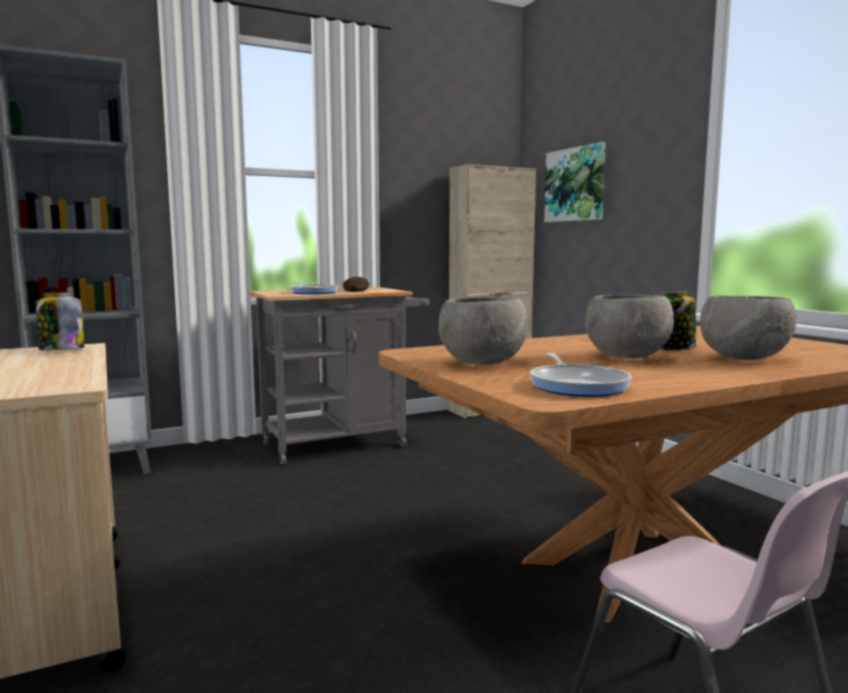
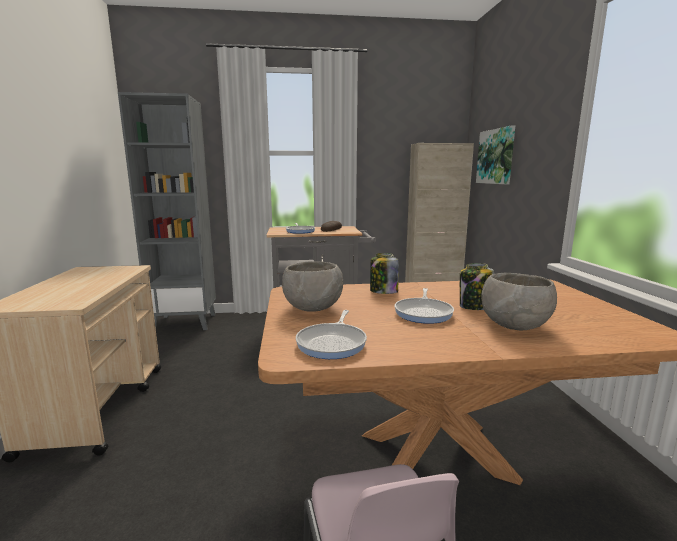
camera: 20 degrees right, 5 degrees up
(61, 350) = (120, 270): jar -> jar (383, 291)
(627, 357) = (424, 313): grey bowl -> frying pan

